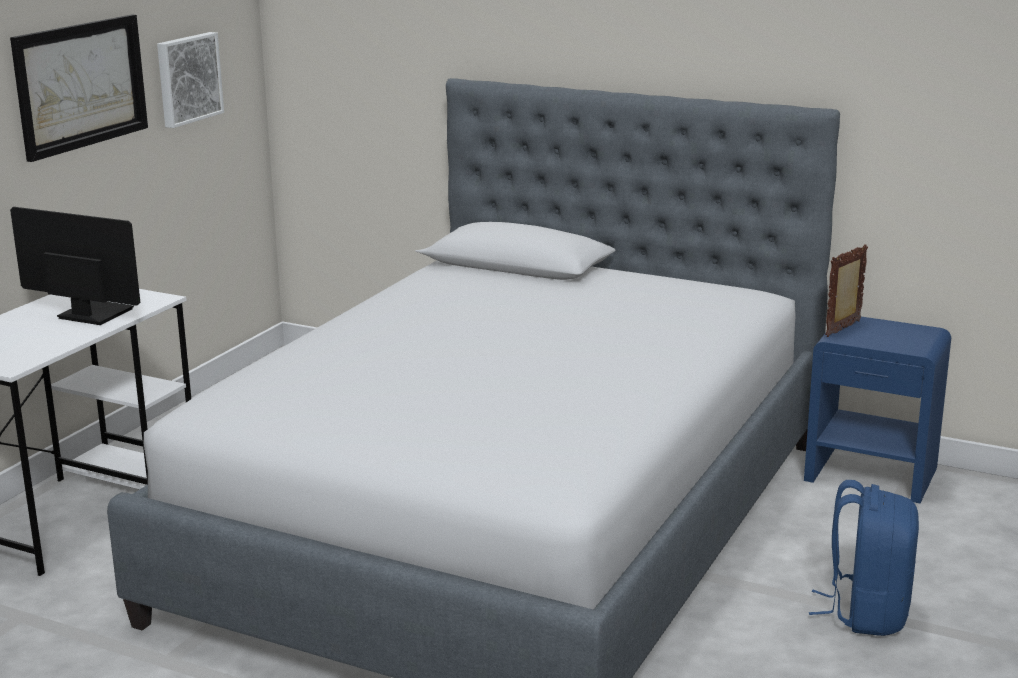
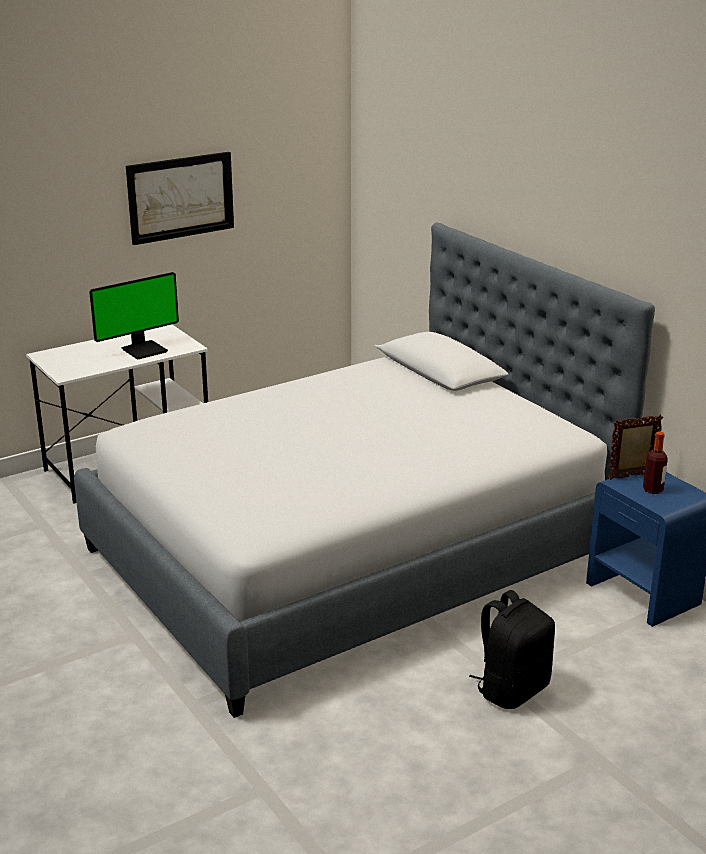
camera: 30 degrees right, 5 degrees up
(92, 315) = (144, 350): monitor -> monitor turned 90 degrees clockwise
(187, 78) = (275, 195): picture -> none
(866, 613) = (512, 689): blue backpack -> black backpack
(882, 336) = (652, 490): none -> bottle

